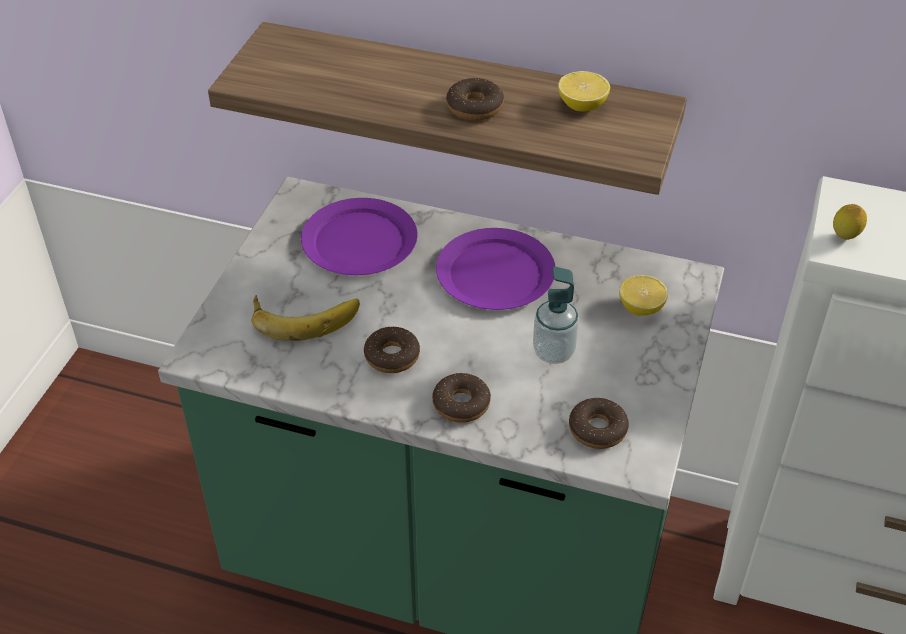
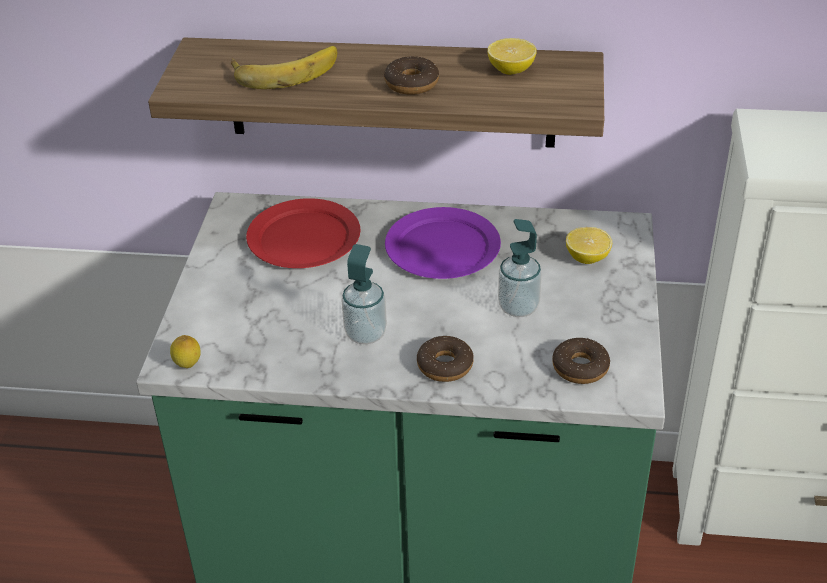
camera: 10 degrees left, 5 degrees down
(305, 315) = (270, 311): banana -> banana (284, 70)
(360, 241) = (304, 238): purple plate -> red plate
(392, 356) = (365, 334): donut -> soap dispenser
(844, 238) = (773, 155): lemon -> lemon (188, 367)

